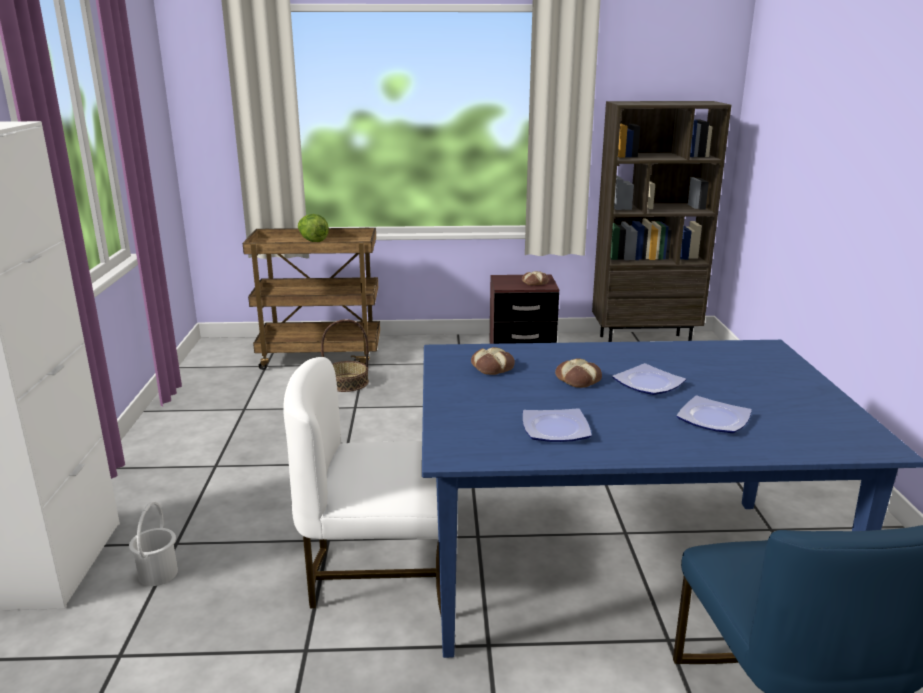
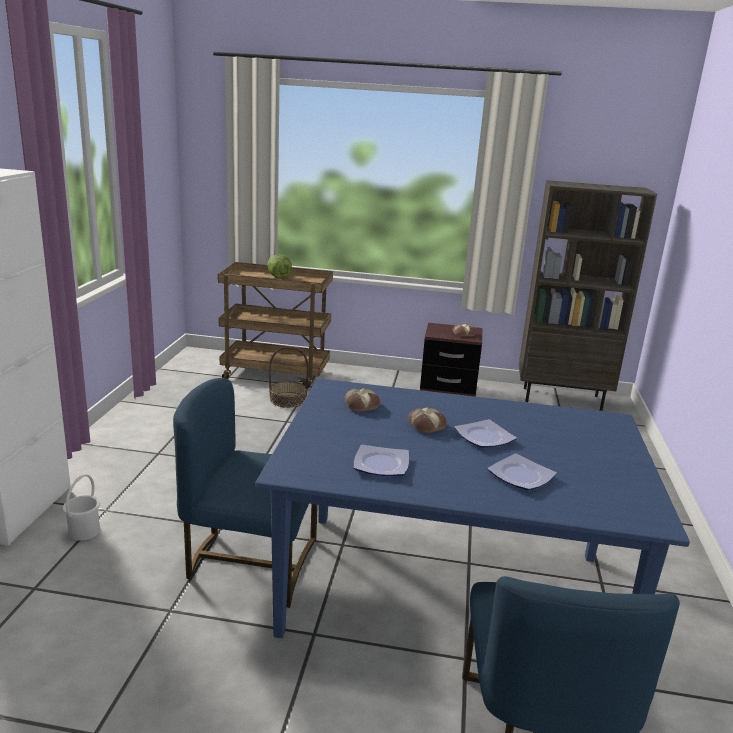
camera: 10 degrees right, 0 degrees up
(380, 575) = (251, 563): white chair -> blue chair

